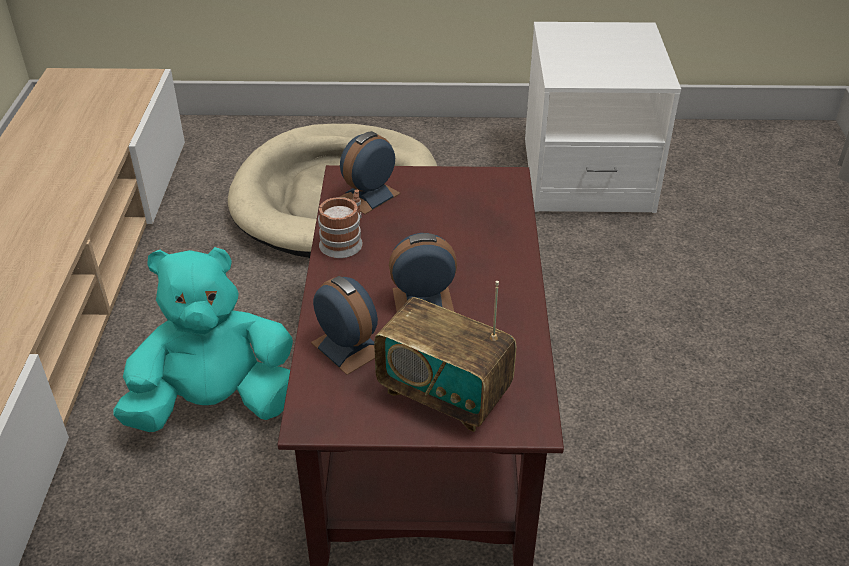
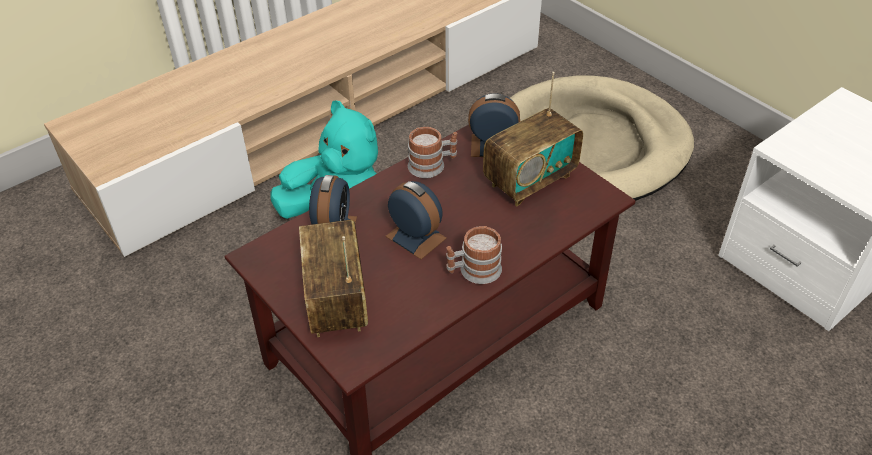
camera: 50 degrees right, 5 degrees up
(438, 201) = (530, 180): none -> radio
(505, 290) = (473, 271): none -> mug

